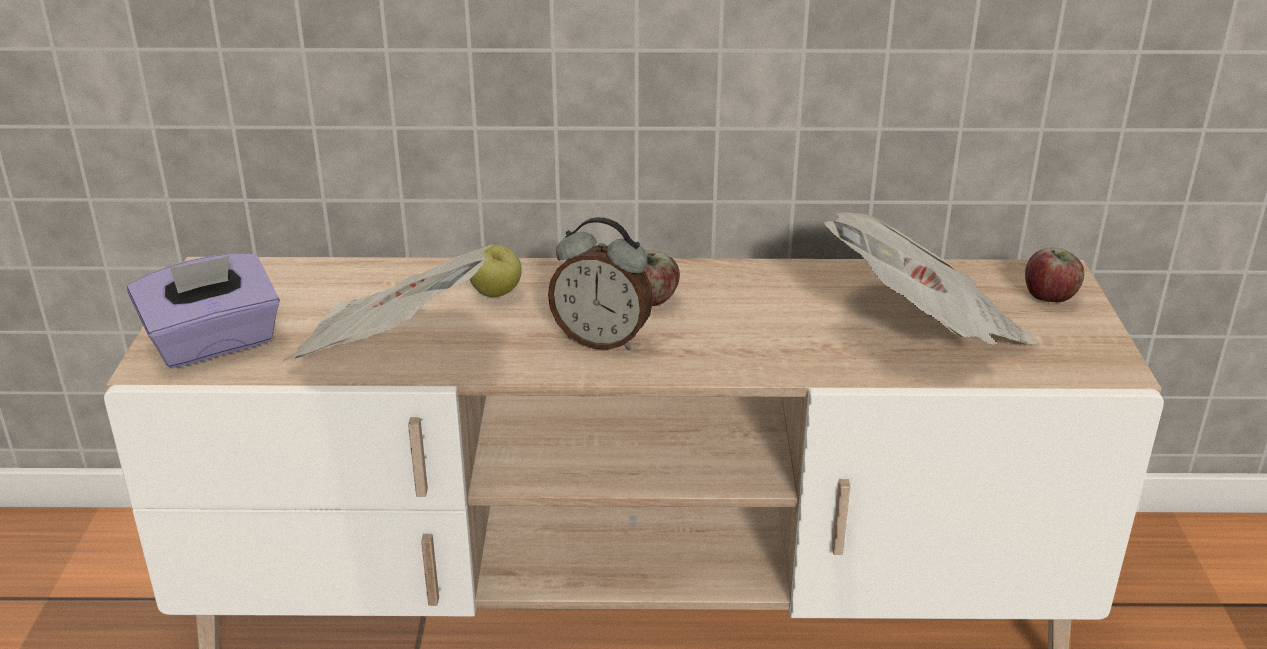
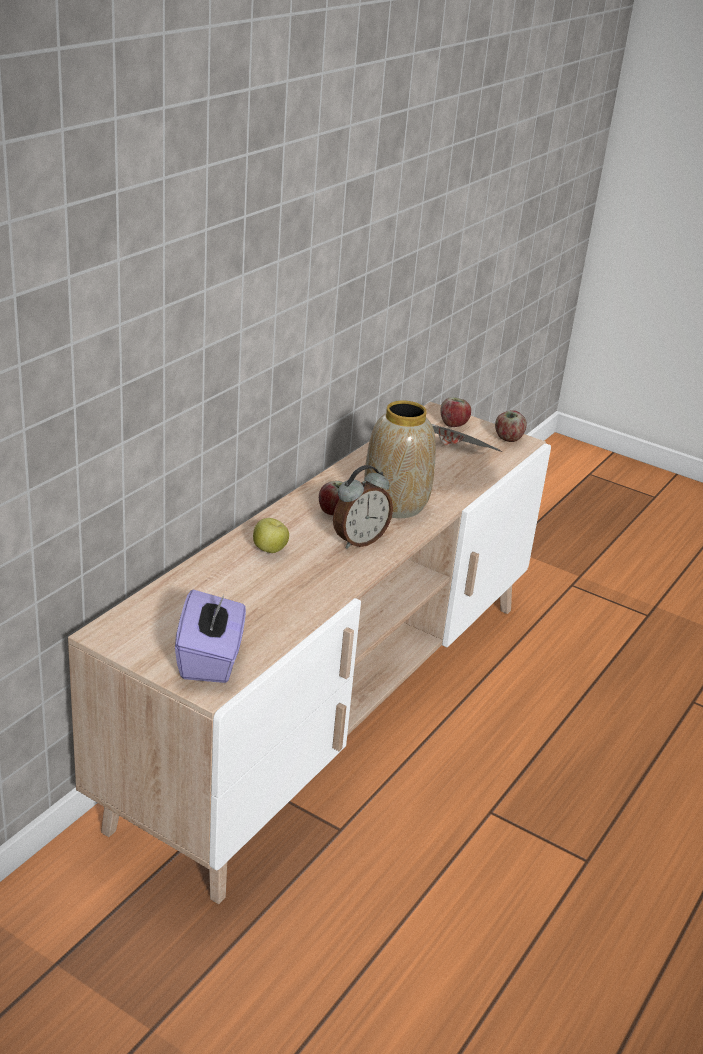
camera: 60 degrees left, 0 degrees up
(392, 352) = (296, 604): newspaper -> none
(737, 332) = (395, 504): none -> vase
(1097, 353) = (508, 439): none -> apple

